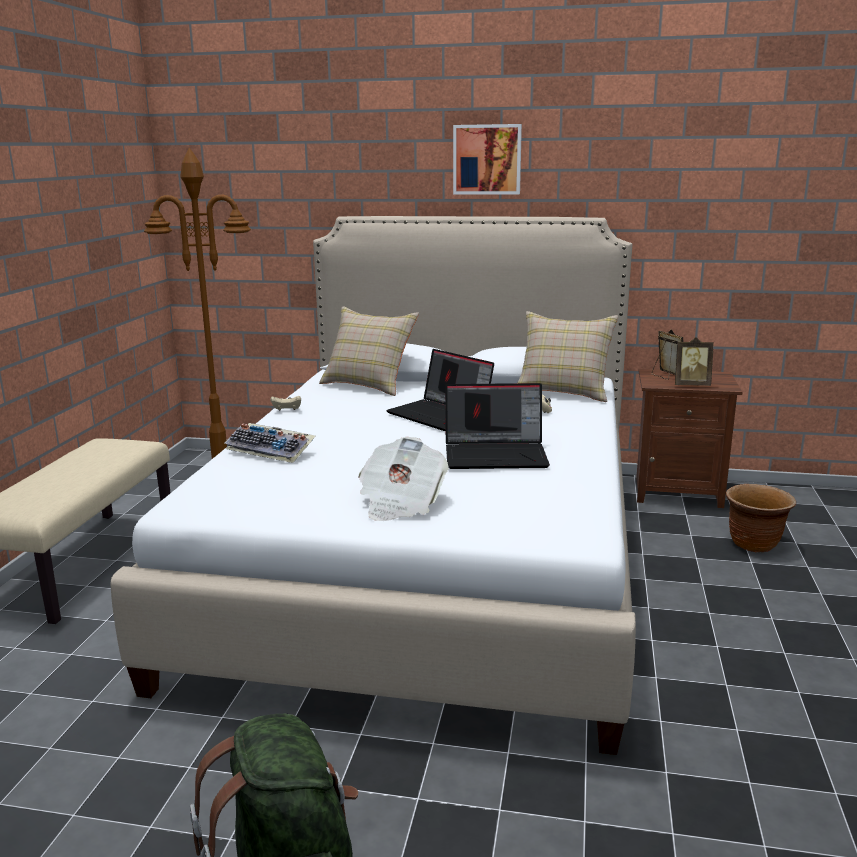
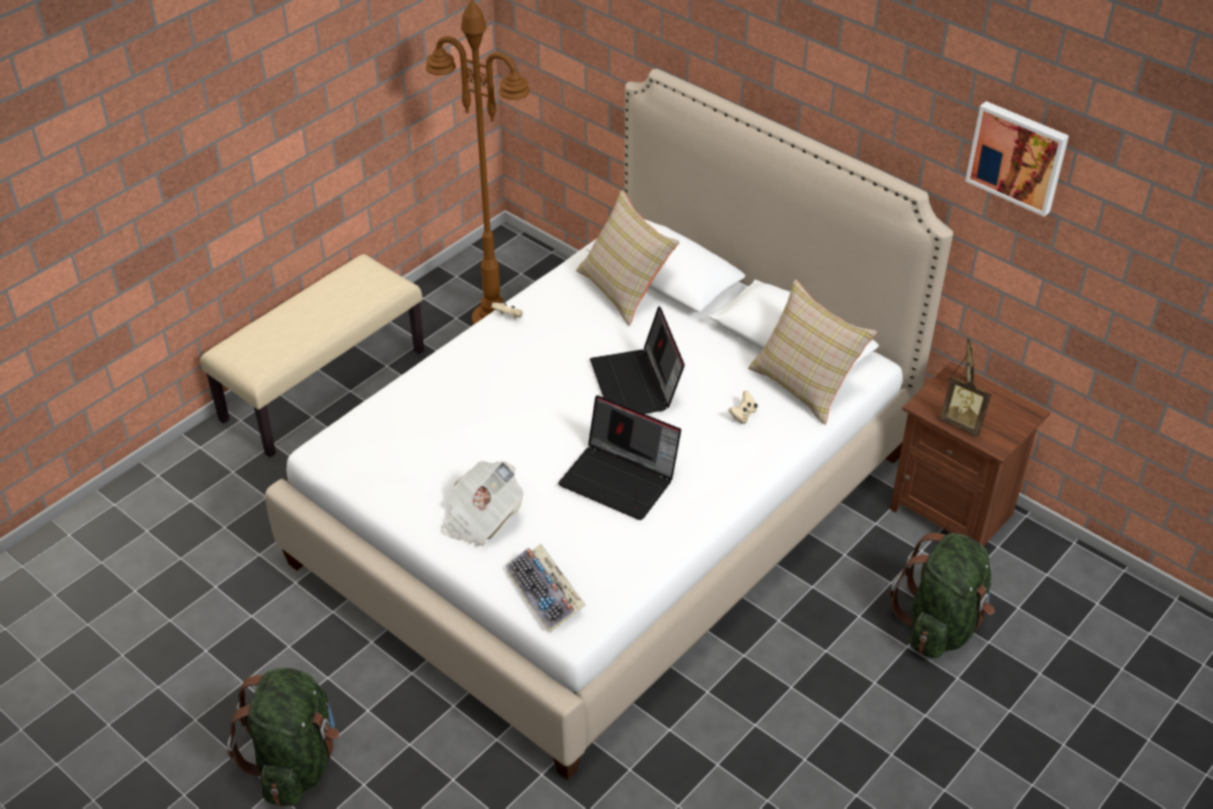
camera: 30 degrees right, 25 degrees up
(272, 450) = (441, 393): keyboard -> keyboard (546, 593)
(487, 159) = (819, 67): picture -> picture (1018, 156)
(754, 544) = (941, 624): brown planter -> green backpack

